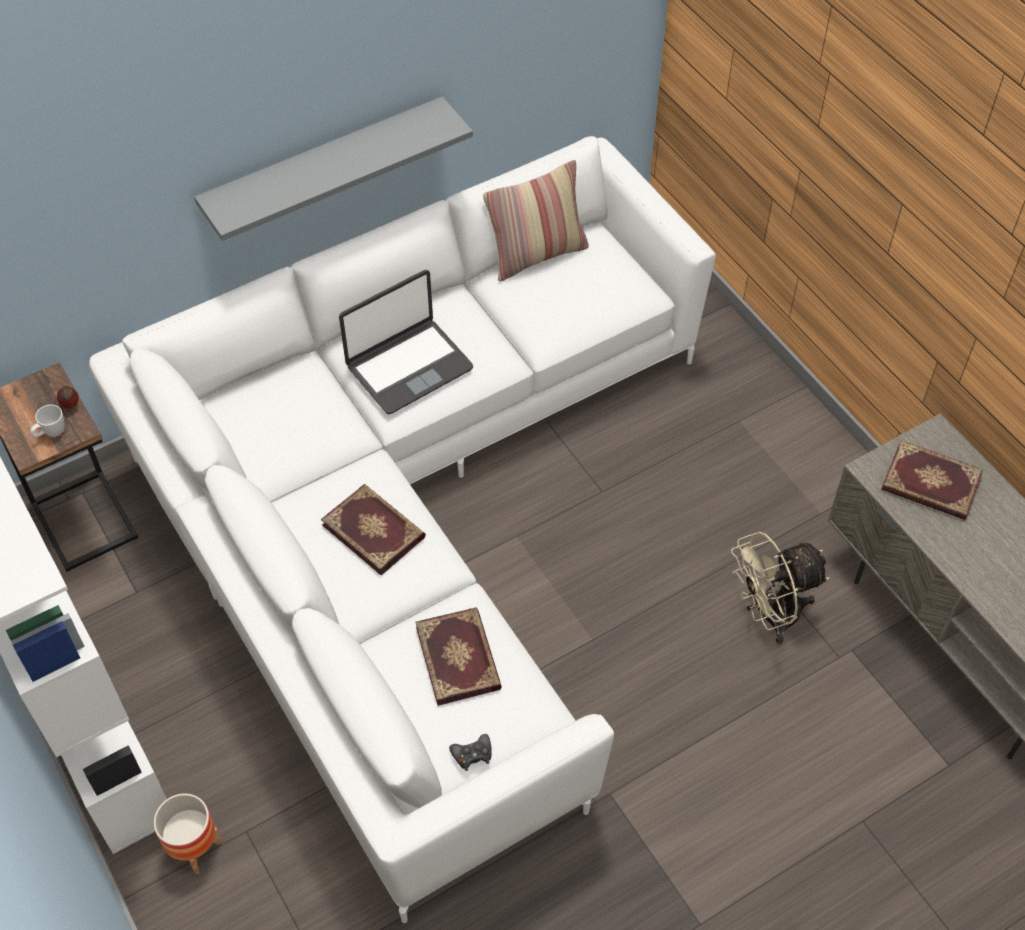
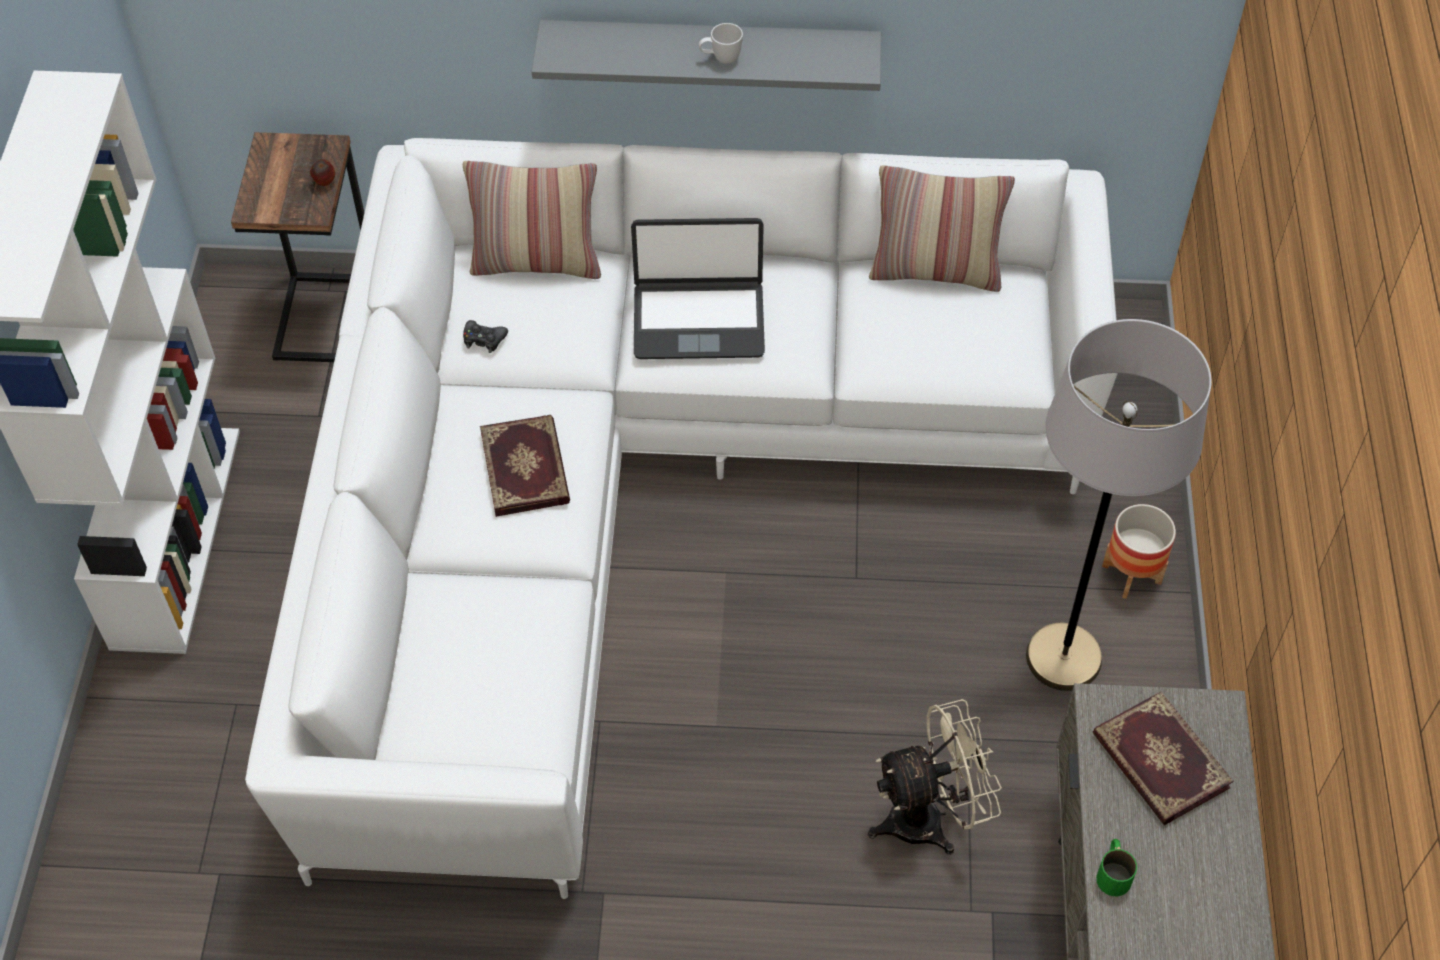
camera: 35 degrees right, 0 degrees up
(51, 434) = (285, 201): white mug -> white mug (720, 59)
(194, 848) = (180, 690): planter -> planter (1131, 574)
(260, 386) = (537, 262): none -> pillow
(459, 657) = (502, 643): book -> none
(472, 754) = (435, 745): black game controller -> black game controller (484, 339)
(767, 469) = (1063, 658): none -> grey floor lamp
(769, 616) = (929, 818): beige fan -> beige fan turned 150 degrees clockwise
(960, 565) = (1113, 871): none -> green mug

